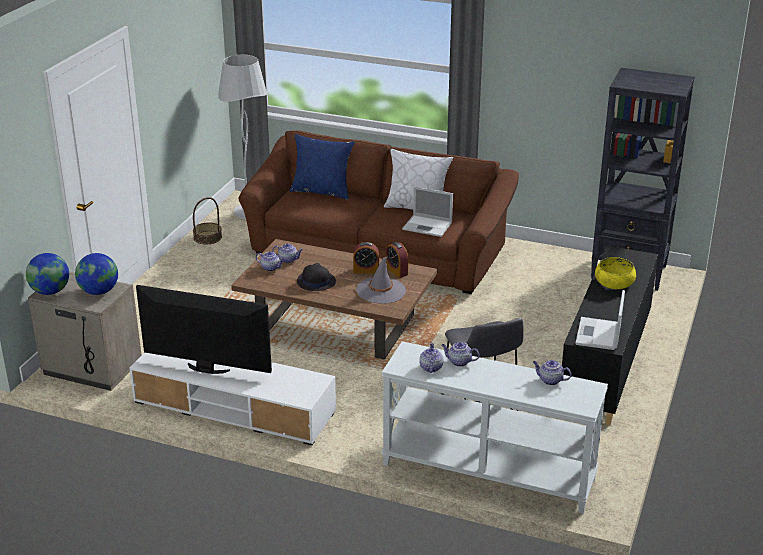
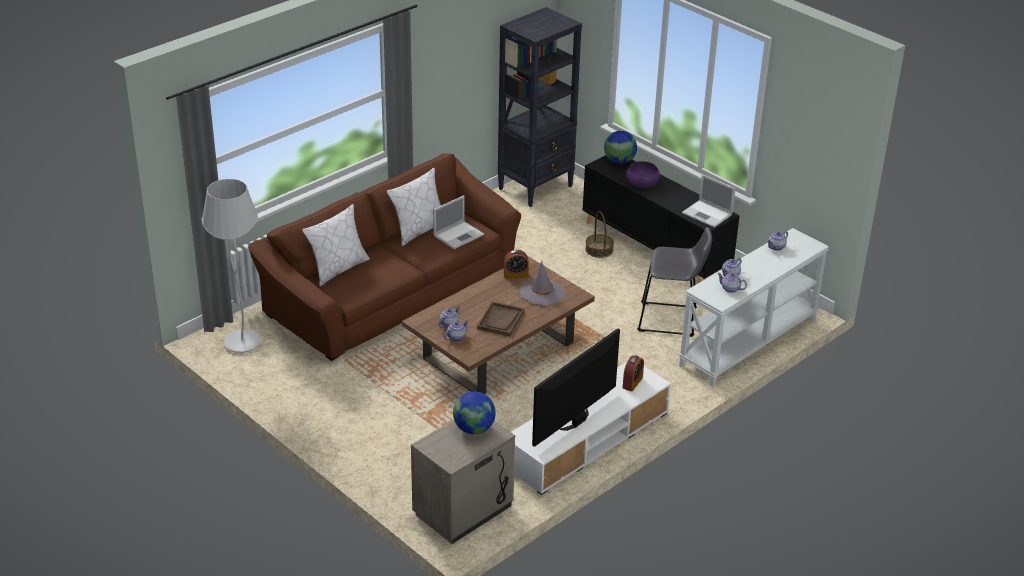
camera: 65 degrees left, 5 degrees up
(50, 291) = (451, 458): globe -> globe (619, 161)
(207, 237) = (269, 382): basket -> basket (599, 250)
(316, 282) = (500, 320): black hat -> brown tray
(322, 191) = (338, 268): blue pillow -> white pillow
(366, 270) = (502, 290): alarm clock -> alarm clock (632, 383)
(614, 282) = (642, 182): yellow bowl -> purple bowl

